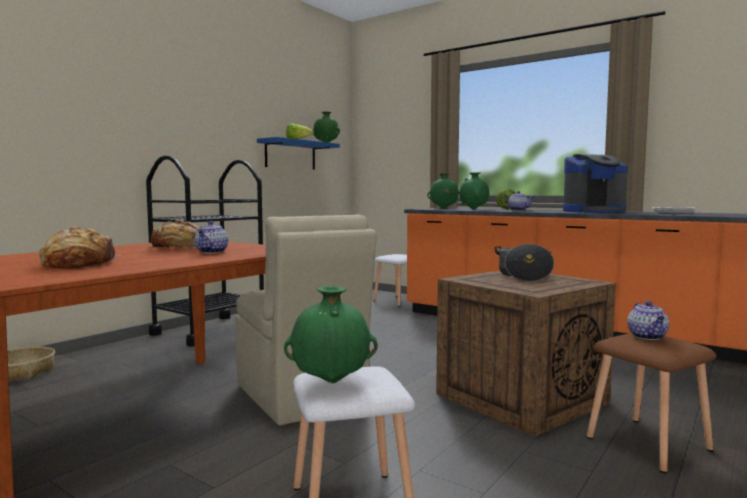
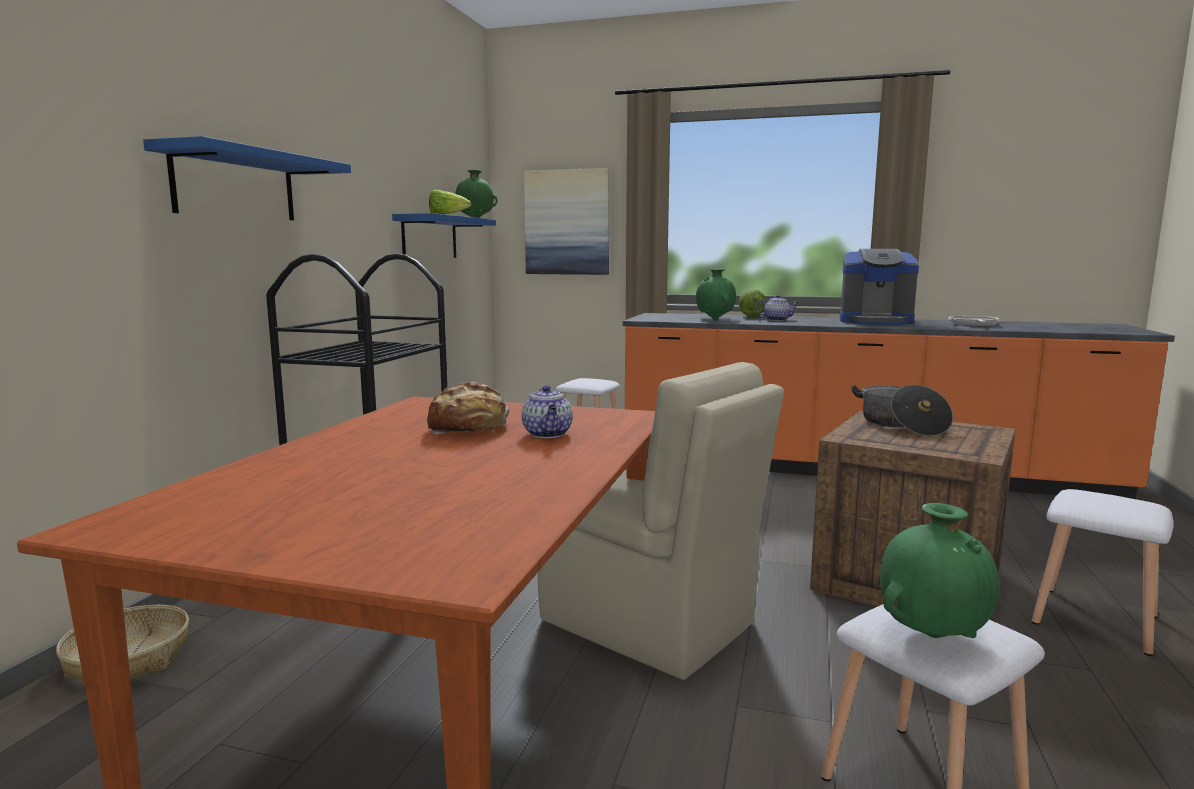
camera: 20 degrees left, 5 degrees up
(79, 264) = (431, 492): bread -> none
(131, 117) = (235, 186): none -> blue shelf
(396, 146) = (567, 222): none -> picture
(443, 208) = (666, 317): green vase -> none
(594, 211) = (875, 321): coffee machine -> coffee machine turned 45 degrees clockwise
(648, 337) = (1100, 498): teapot -> none
(648, 444) = (1095, 621): brown stool -> white stool

